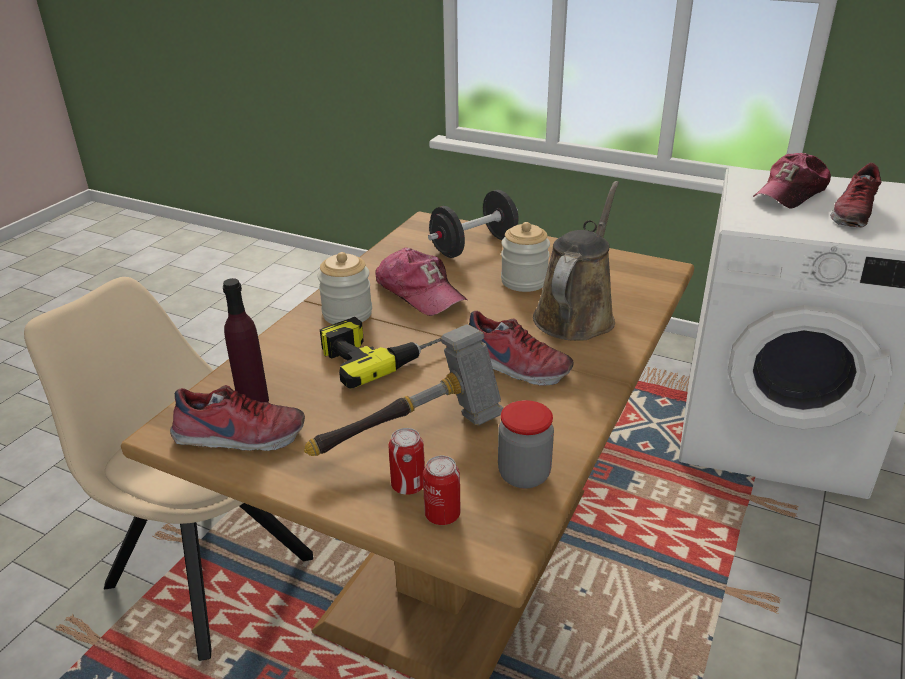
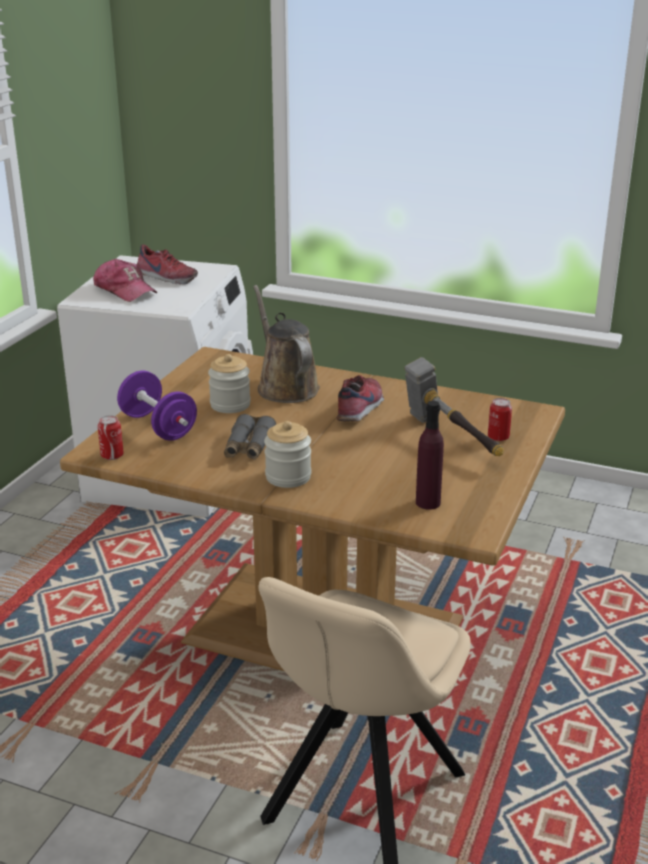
camera: 95 degrees left, 5 degrees down
(239, 438) = (474, 501): shoe -> none
(382, 352) = (348, 456): power drill -> none
(420, 292) = (249, 447): cap -> grey binoculars
(442, 514) = (519, 426): can -> can (112, 456)
(474, 246) = (158, 426): black dumbbell -> purple dumbbell
(524, 475) = (475, 404): jar -> none
(576, 314) = (285, 387): brown watering can -> brown watering can turned 45 degrees clockwise

